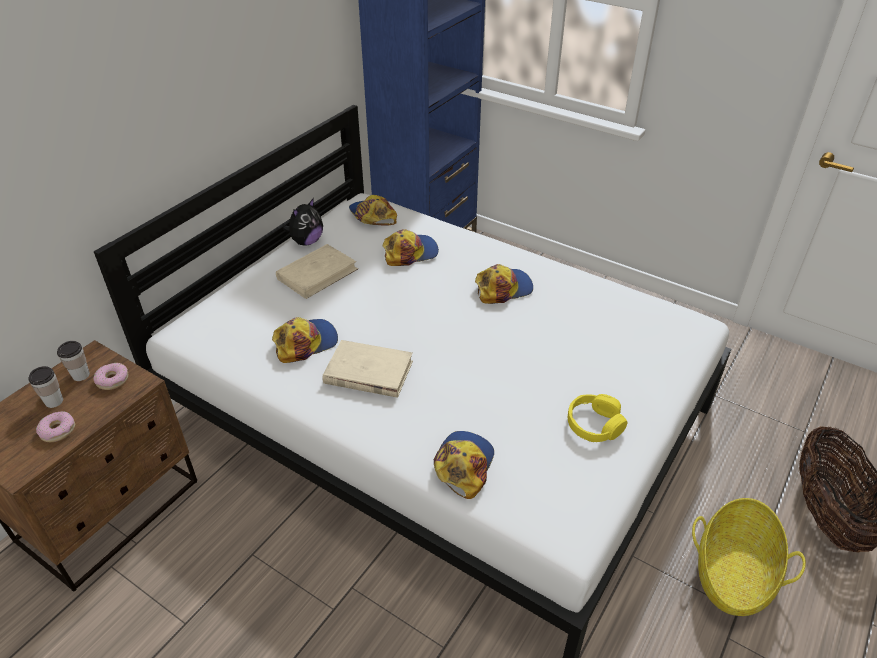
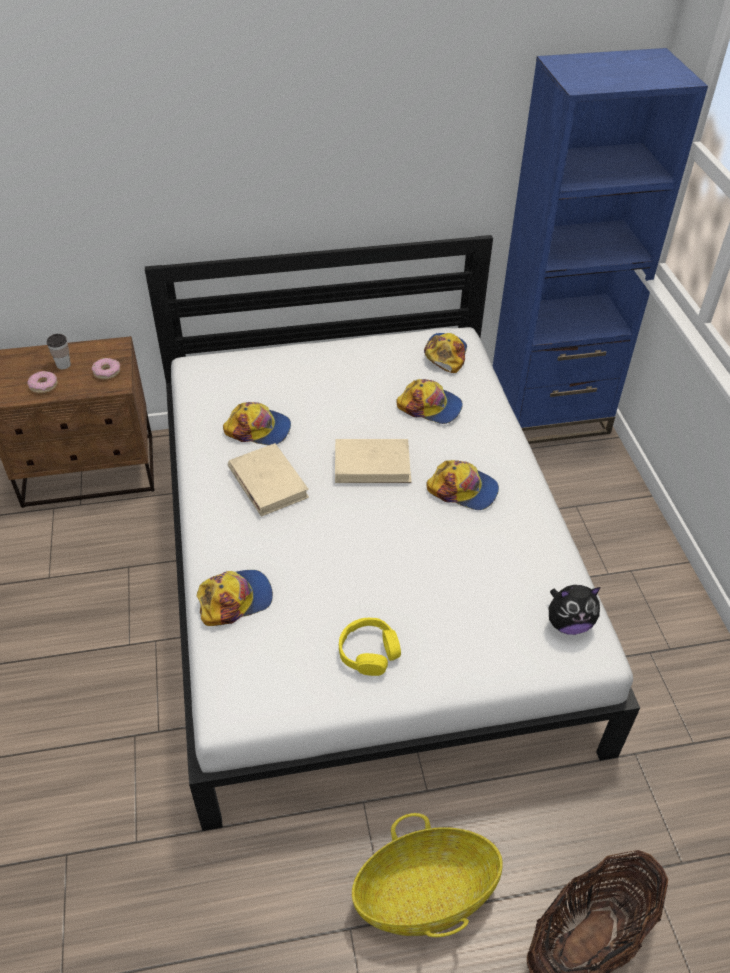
camera: 45 degrees right, 5 degrees up
(81, 375) = (95, 356): cup -> none
(306, 241) = (366, 346): plush toy -> plush toy (568, 623)
(317, 274) = (338, 379): beige book -> beige book (372, 464)

